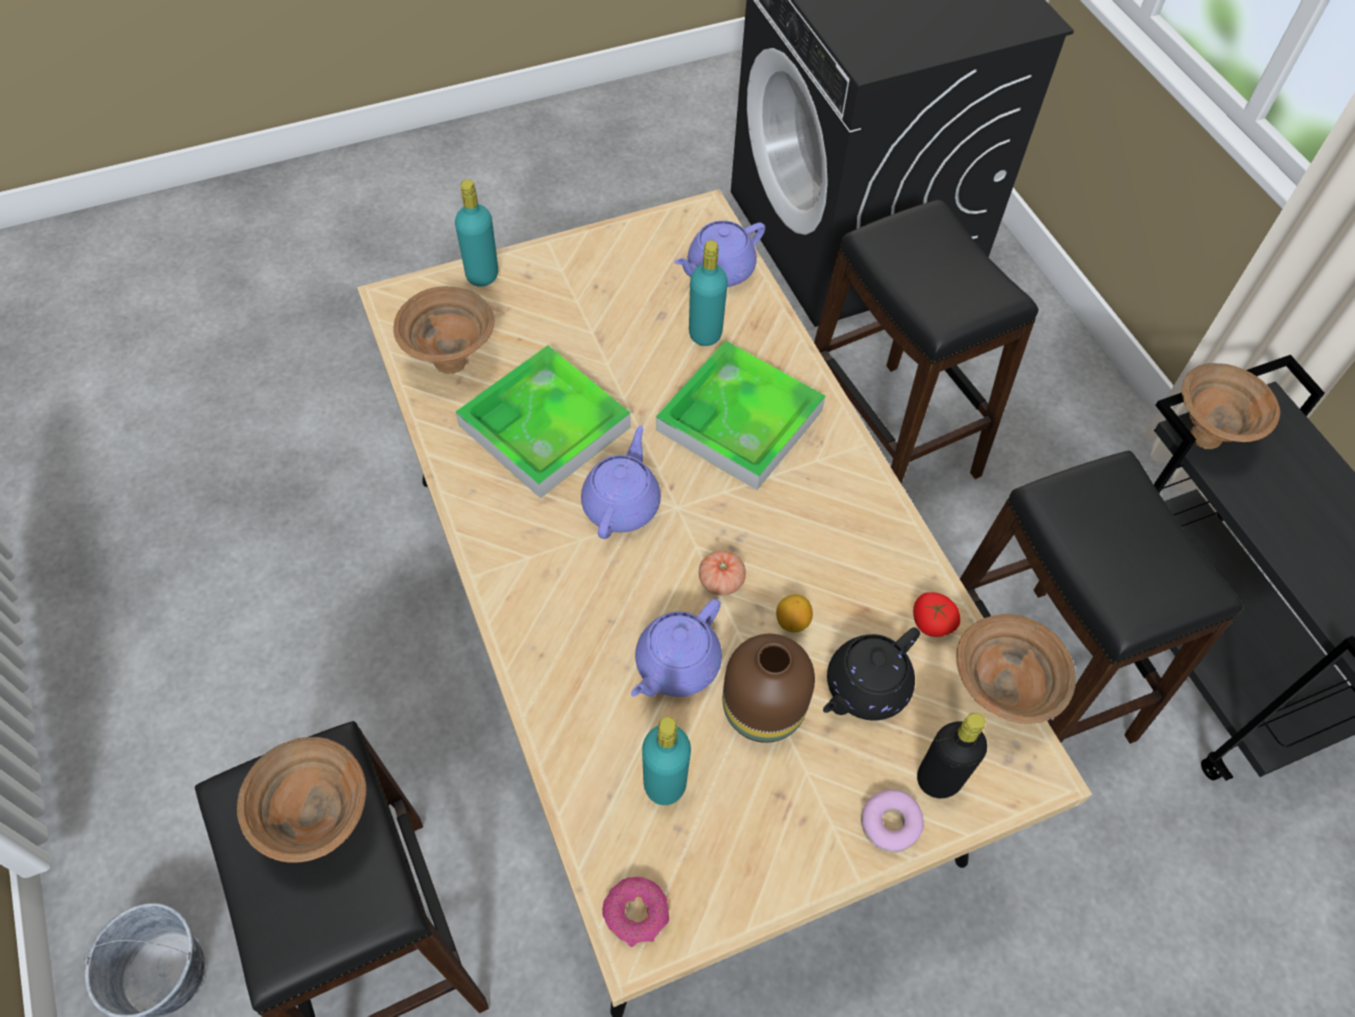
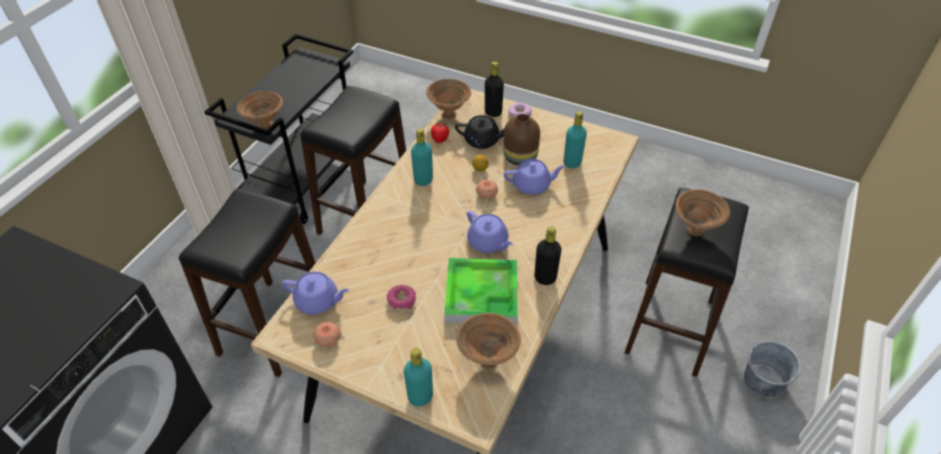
camera: 130 degrees left, 10 degrees down
(486, 517) = (545, 278): none -> black bottle
(622, 504) = (488, 242): purple teapot -> purple teapot turned 105 degrees counterclockwise
(636, 914) = (613, 145): donut -> donut (402, 301)
(649, 248) = (328, 340): none -> tomato
(705, 333) = (367, 278): turquoise bottle -> turquoise bottle (423, 180)
(739, 420) = (405, 235): tray -> none

